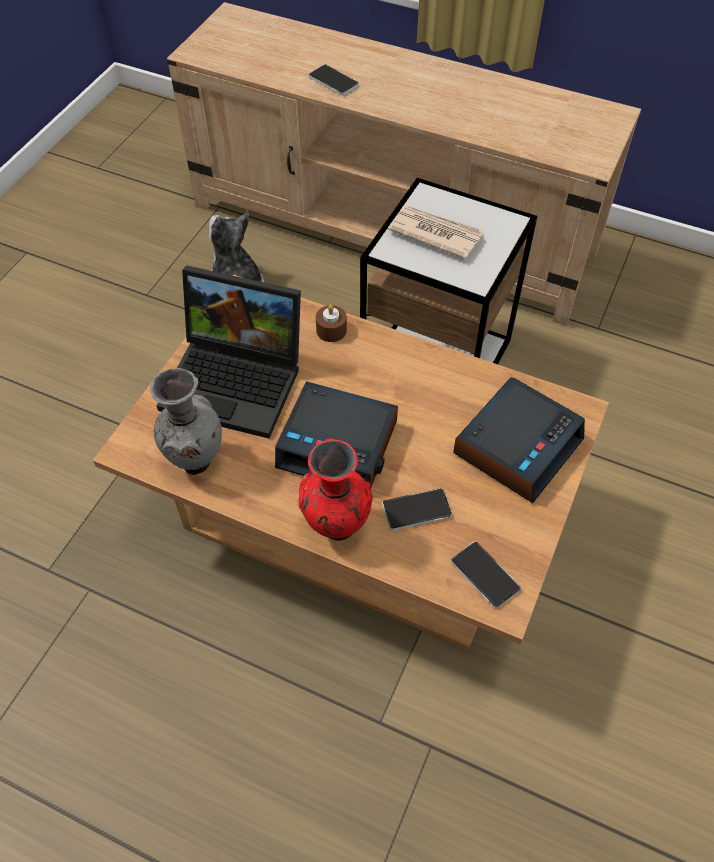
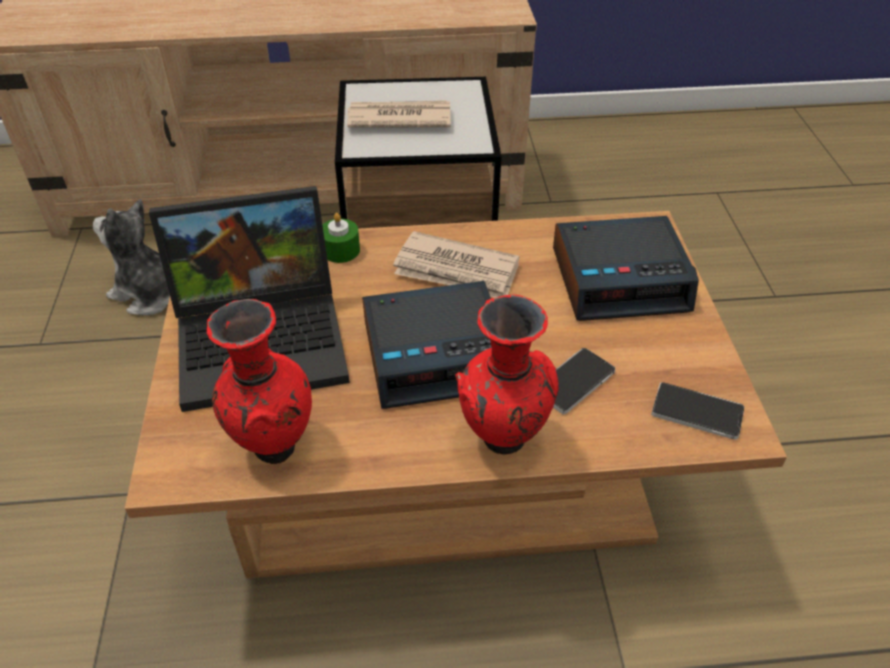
camera: 30 degrees left, 10 degrees down
(195, 461) = (272, 446): grey vase -> red vase
(331, 330) = (340, 250): brown candle -> green candle
(333, 81) = (193, 19): phone -> none
(400, 384) = (457, 271): none -> newspaper
(517, 445) = (620, 279): alarm clock -> alarm clock turned 75 degrees clockwise

